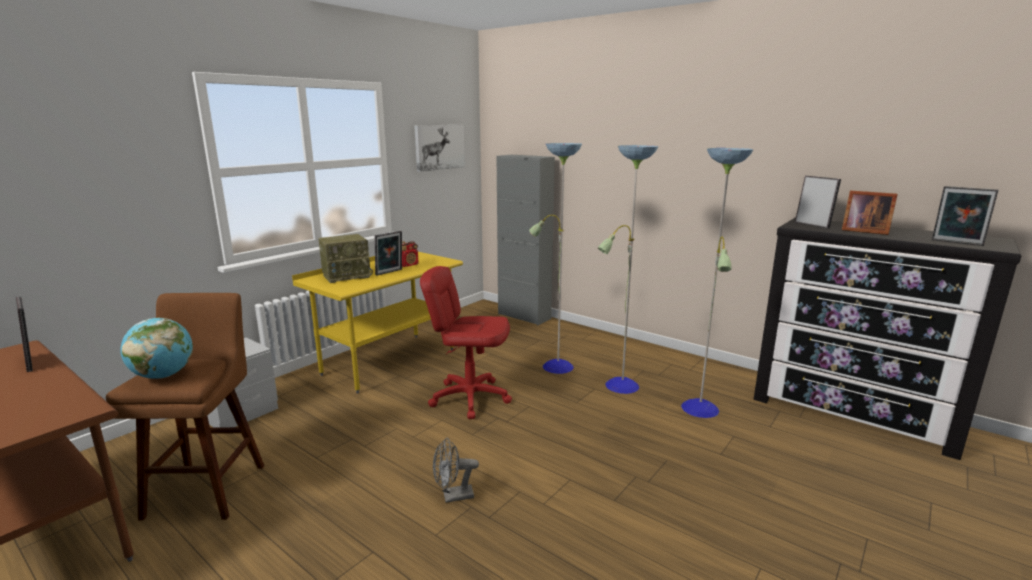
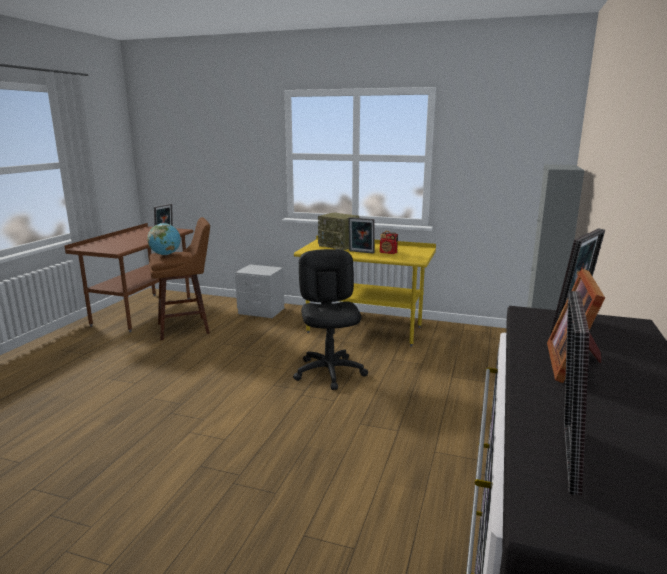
camera: 70 degrees right, 0 degrees up
(439, 147) = (504, 151): picture -> none
(453, 496) = (191, 395): grey fan -> none
(470, 398) = (330, 372): red office chair -> black office chair
(620, 386) = (418, 446): floor lamp -> none

